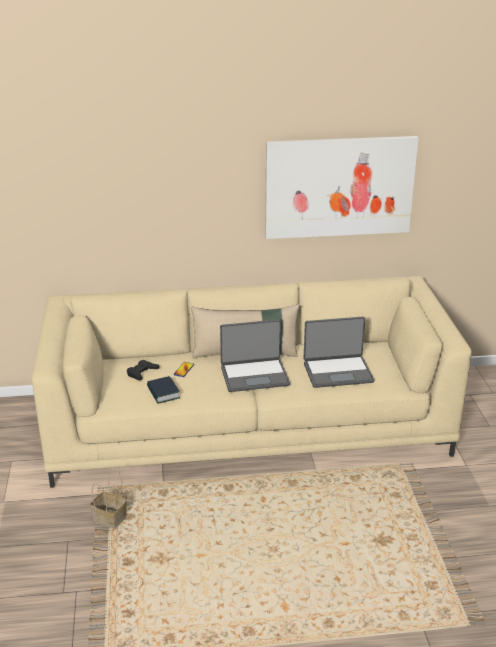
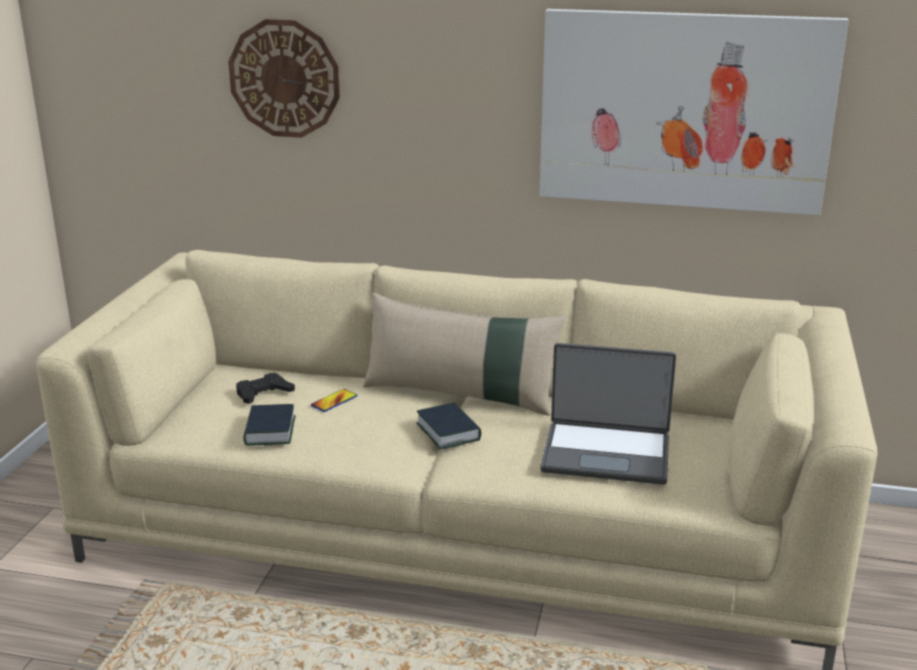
camera: 20 degrees right, 5 degrees down
(111, 518) = (126, 637): basket -> none
(114, 190) = (284, 79): none -> wall clock
(254, 375) = (448, 432): laptop -> book

